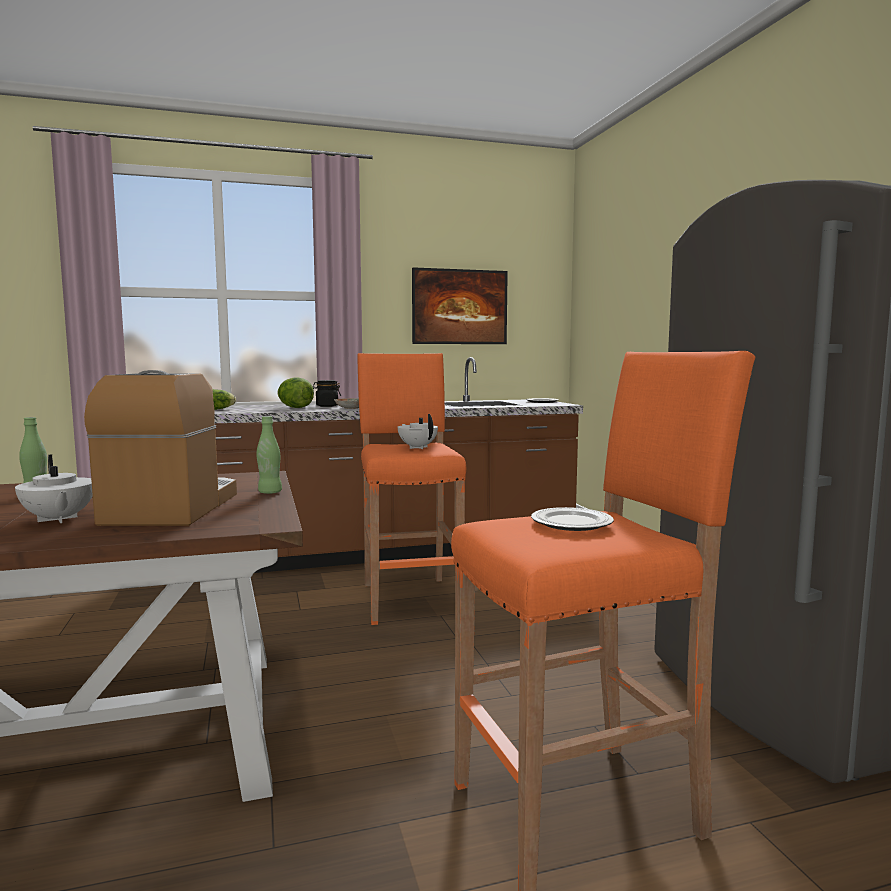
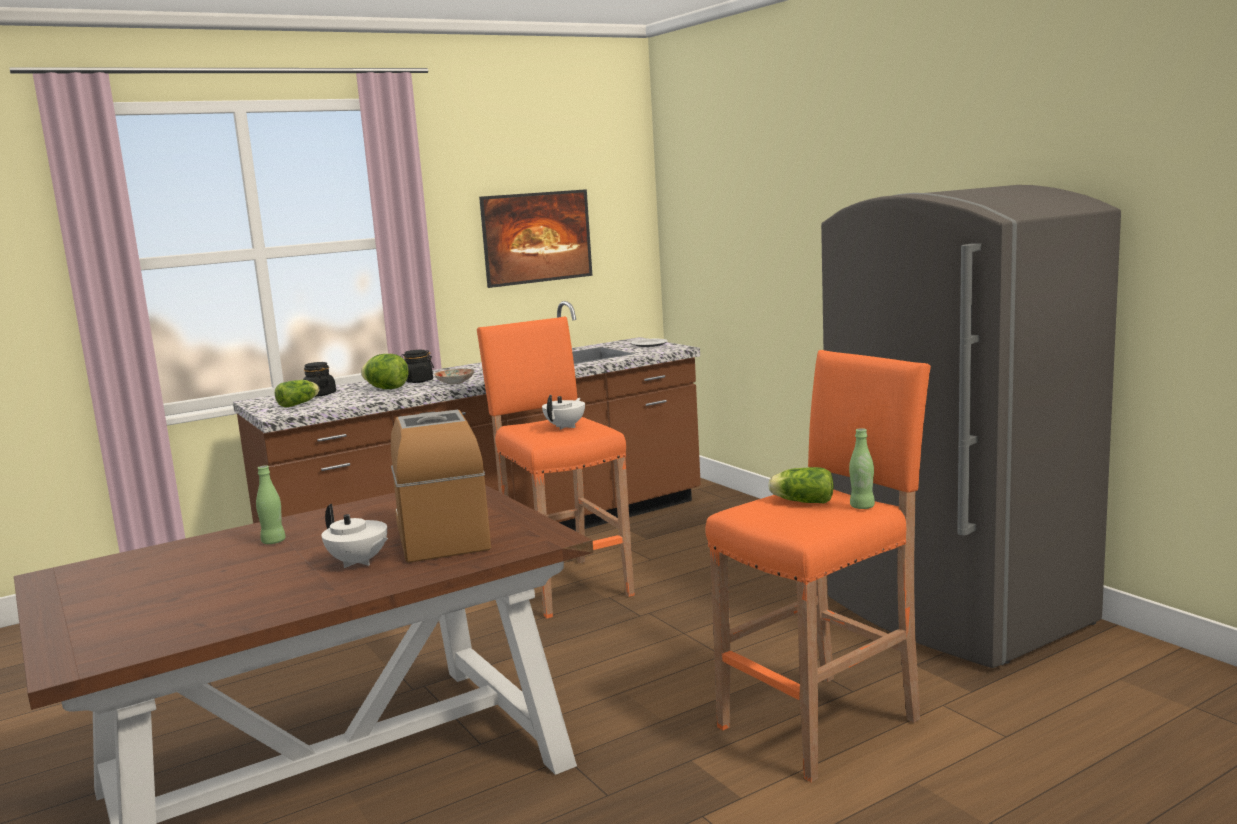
camera: 15 degrees left, 5 degrees up
(242, 407) = (319, 394): none -> black jar
(270, 492) = (500, 505): green bottle -> green bottle (862, 507)
(417, 447) = (566, 427): white teapot -> white teapot turned 75 degrees clockwise
(572, 523) = (801, 501): plate -> lettuce

